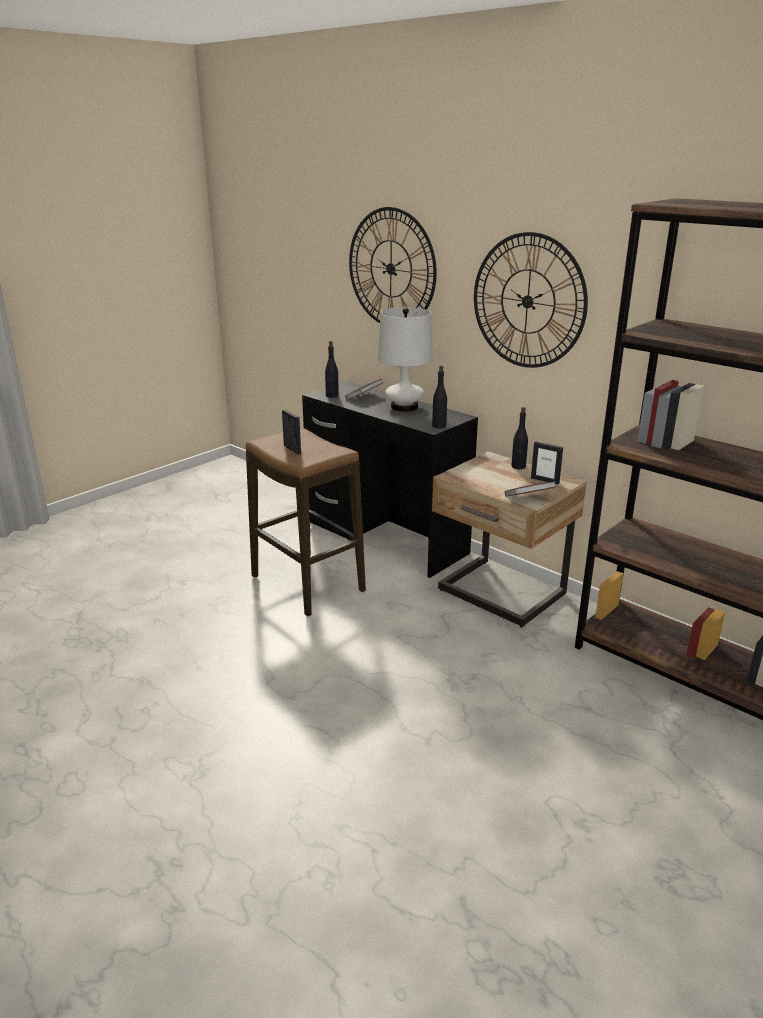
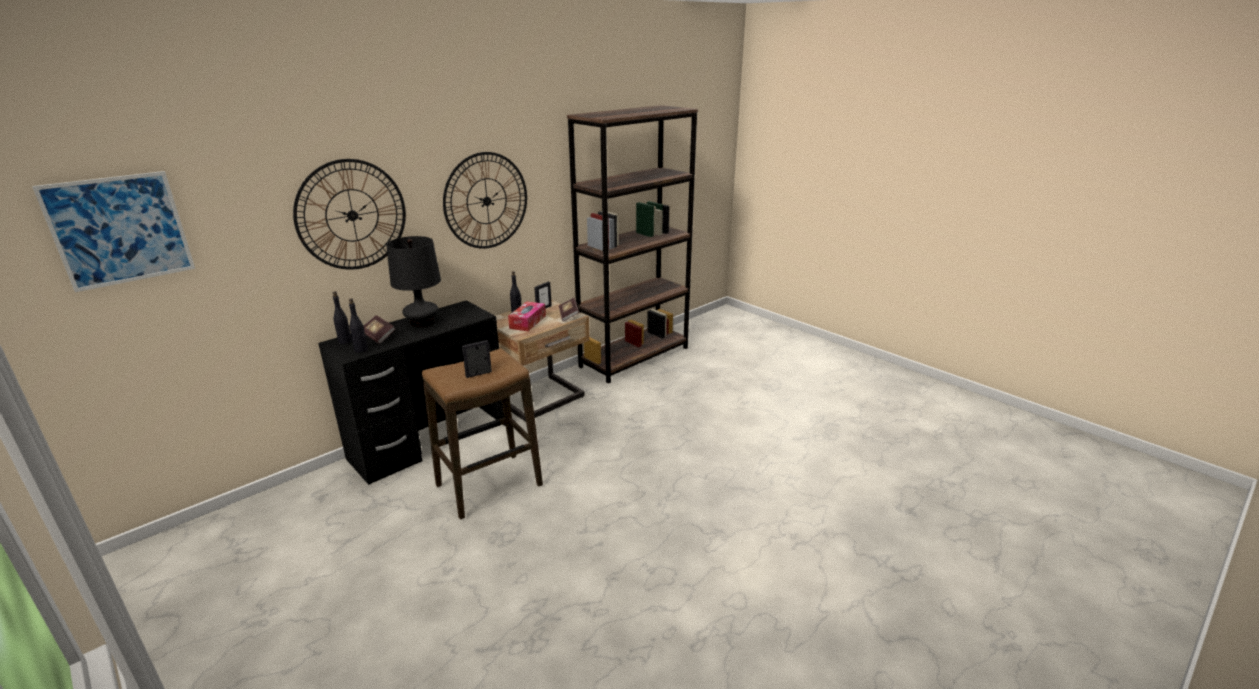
camera: 85 degrees left, 0 degrees up
(264, 231) = (120, 230): none -> picture
(404, 407) = (422, 322): white table lamp -> black table lamp
(439, 426) = (478, 313): black bottle -> black bottle (345, 341)
(492, 475) = (527, 322): none -> tissue box

